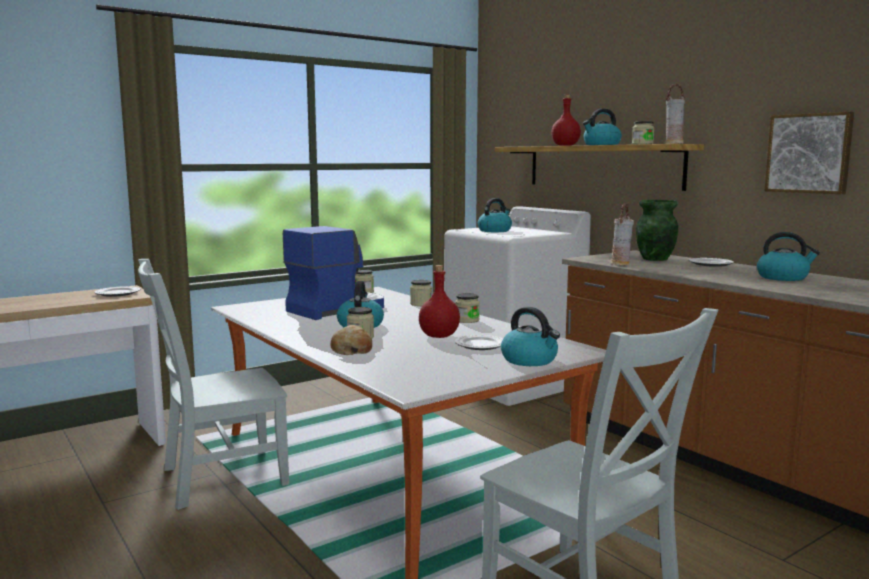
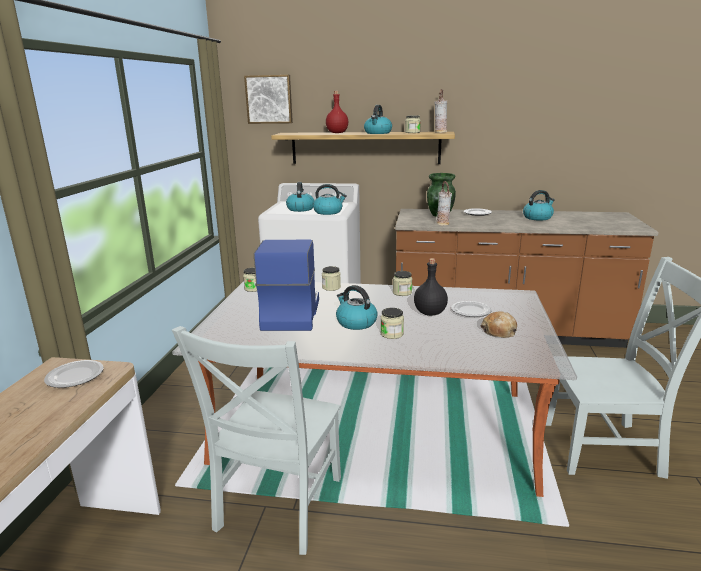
camera: 45 degrees left, 10 degrees up
(351, 350) = (423, 348): bread -> bread (499, 331)
(438, 336) = (429, 313): red bottle -> black bottle
(530, 360) = (524, 312): kettle -> kettle (328, 212)
(809, 153) = (528, 138): picture -> picture (269, 99)

